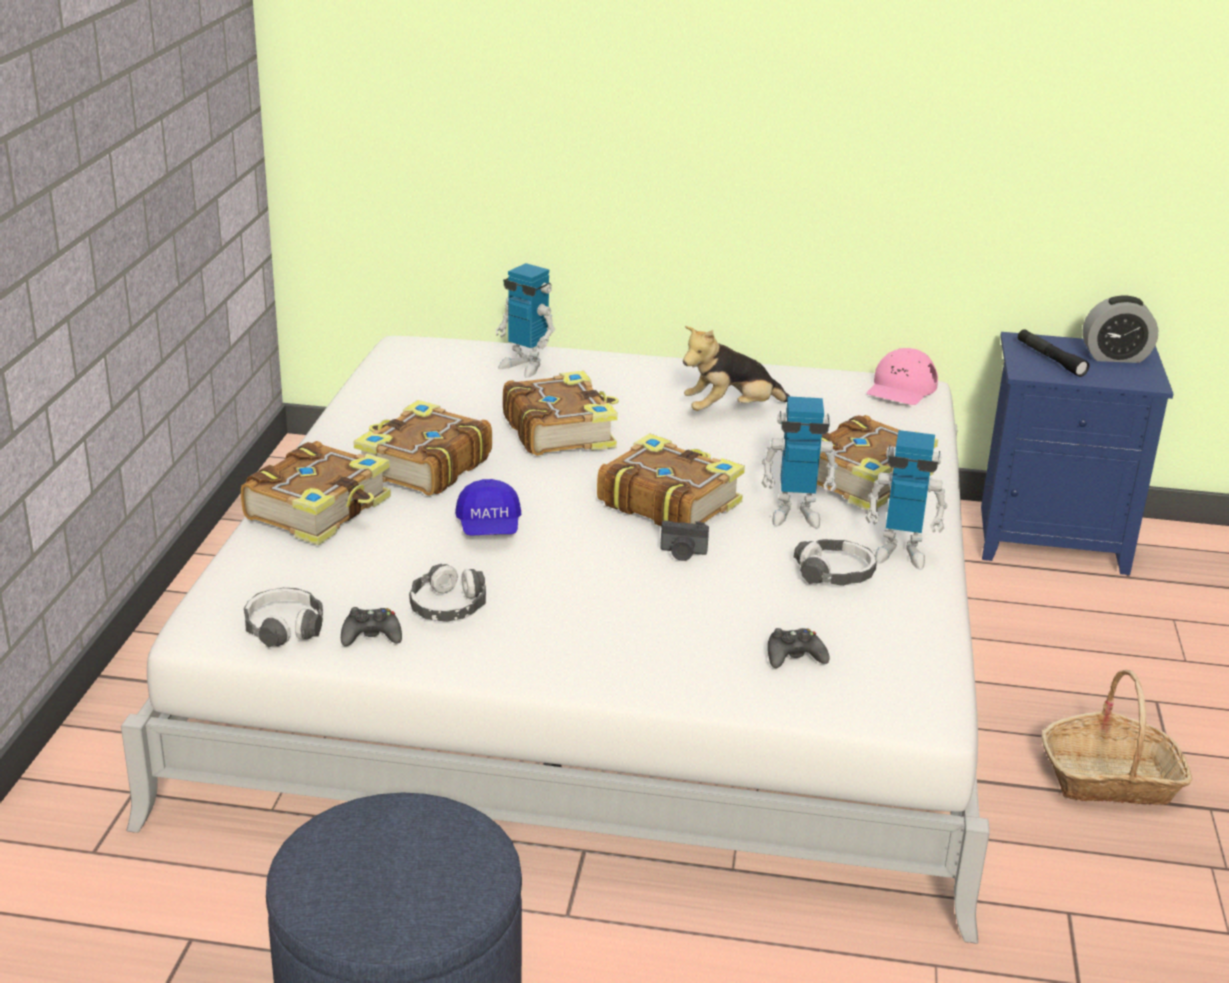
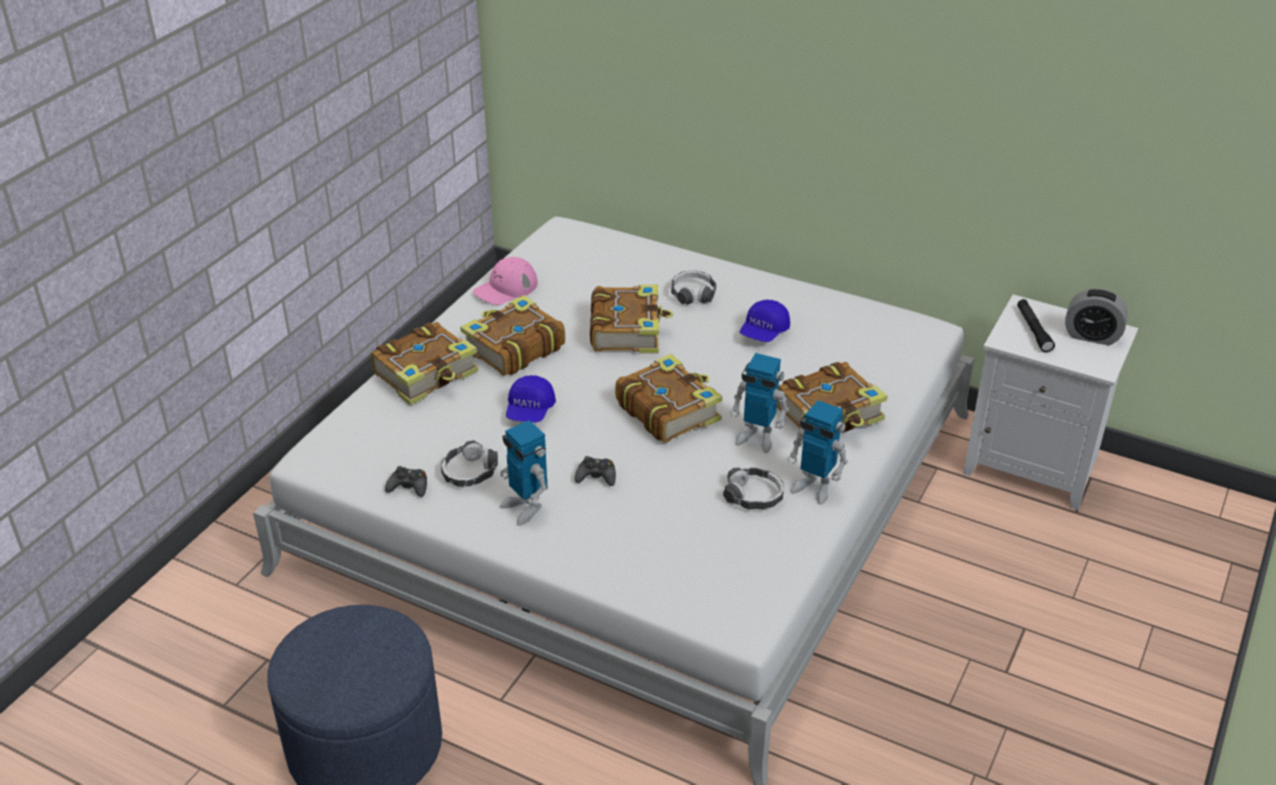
camera: 20 degrees right, 10 degrees up
(284, 627) = (358, 469): headphones -> headphones (693, 293)
(525, 366) = (637, 262): toy robot -> toy robot (525, 508)
(682, 553) = (653, 458): camera -> none
(730, 411) = (764, 332): plush toy -> blue cap
(794, 656) = (679, 562): black game controller -> black game controller (596, 476)
(901, 388) = (913, 330): pink cap -> pink cap (505, 288)
(1053, 539) = (1035, 465): blue nightstand -> white nightstand
(1110, 779) = (943, 686): basket -> none

